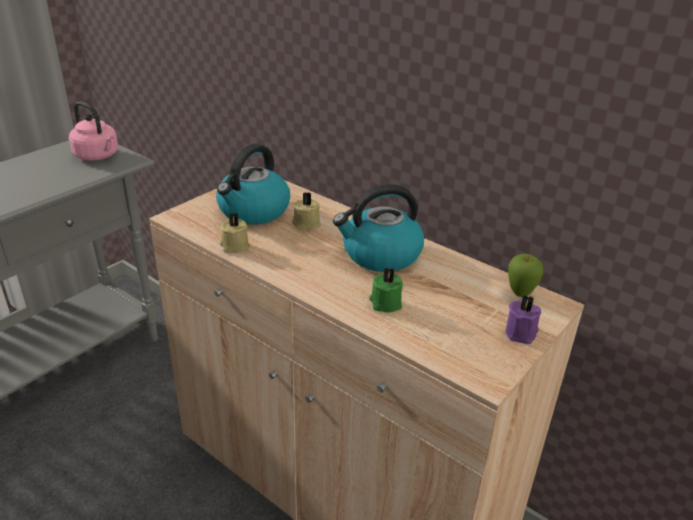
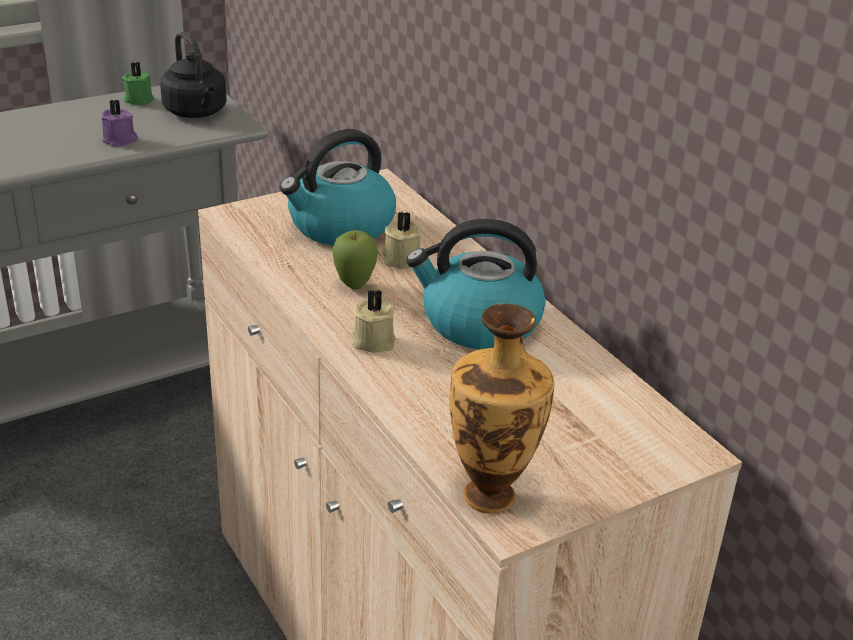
camera: 20 degrees right, 0 degrees up
(98, 156) = (196, 112): pink kettle -> black kettle
(234, 246) = (284, 269): beige candle -> beige candle (372, 340)
(385, 303) = (438, 390): green candle -> green candle (139, 99)
(462, 362) = (491, 493): none -> vase
(520, 294) = (649, 424): apple -> apple (354, 286)
(522, 333) = (609, 477): purple candle -> purple candle (120, 140)

